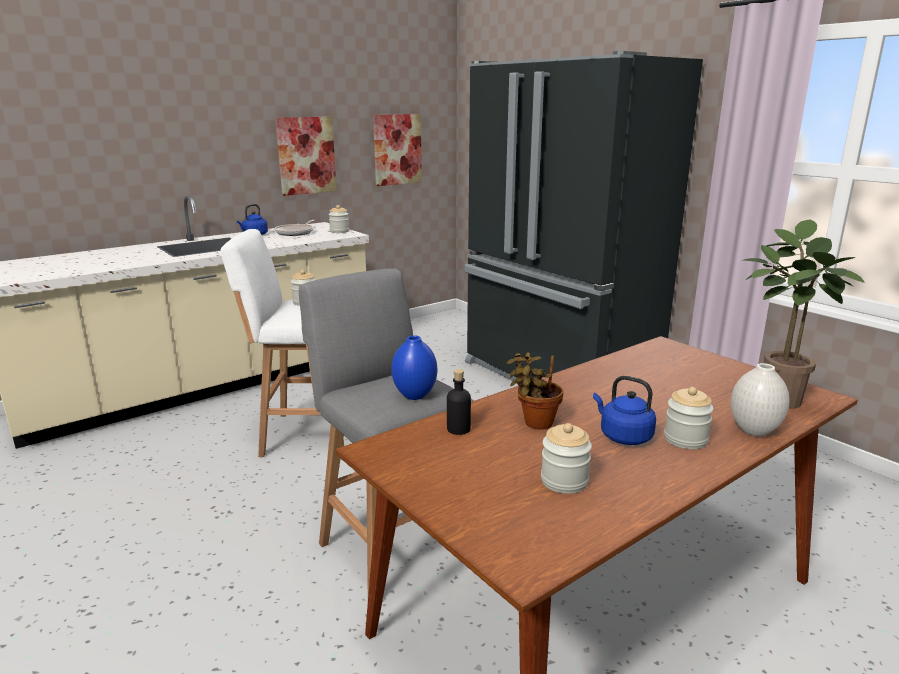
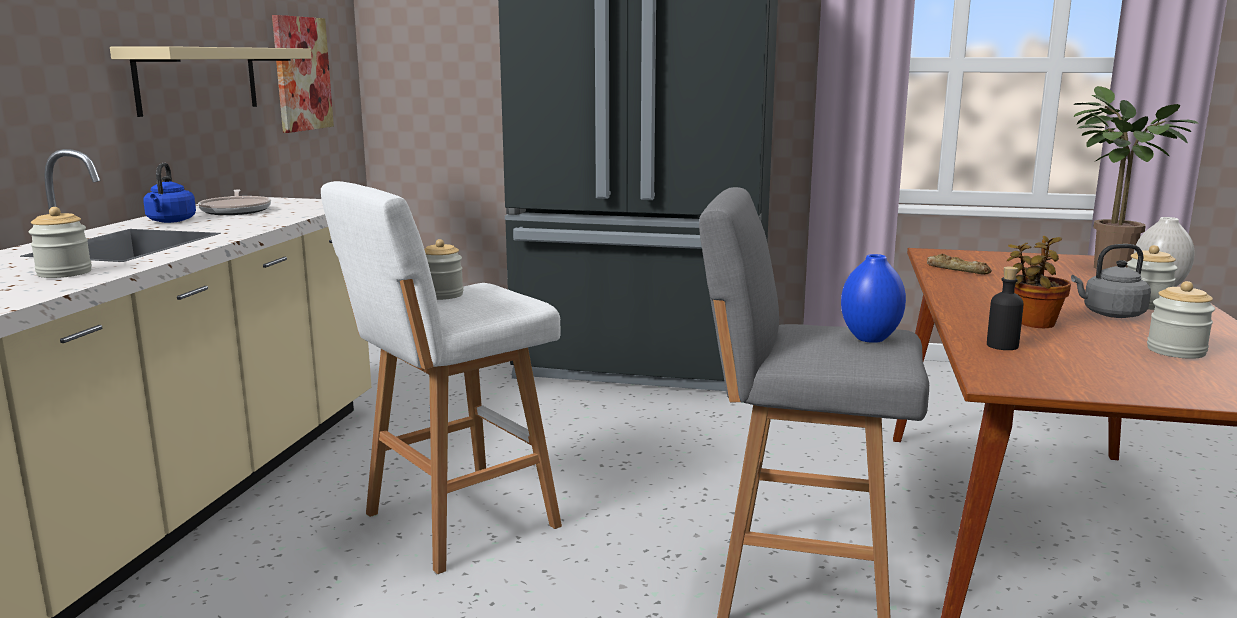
camera: 40 degrees left, 5 degrees down
(306, 155) = (198, 79): picture -> beige shelf
(339, 231) = (306, 202): jar -> jar (64, 273)
(623, 436) = (1110, 314): blue kettle -> grey kettle
(632, 364) = (957, 270): none -> bread

